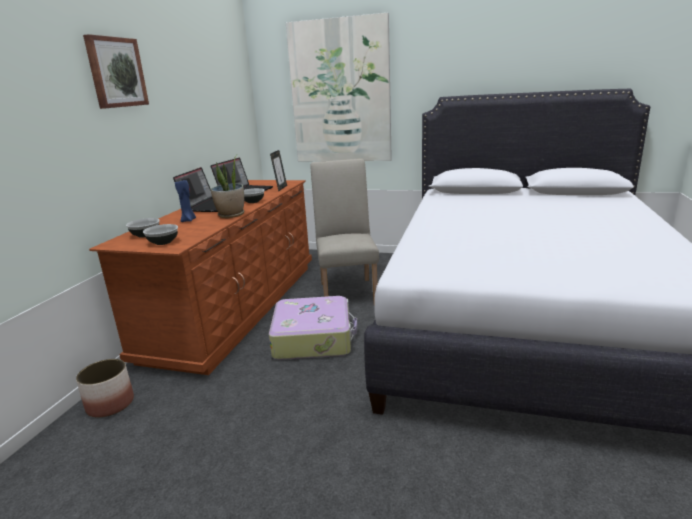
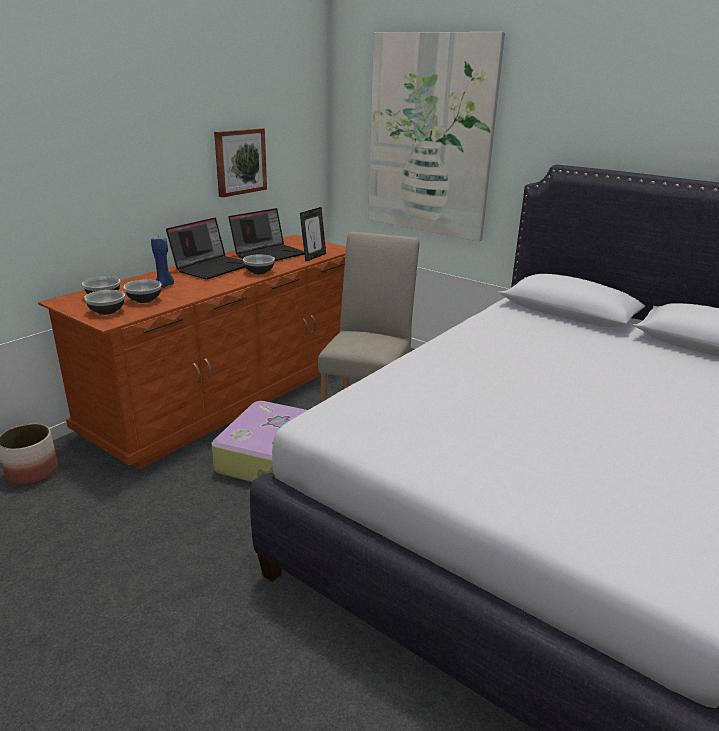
camera: 20 degrees right, 5 degrees up
(116, 72) = (104, 102): picture -> picture (240, 161)
(185, 231) = (144, 300): none -> bowl
(231, 215) = (213, 288): potted plant -> none

